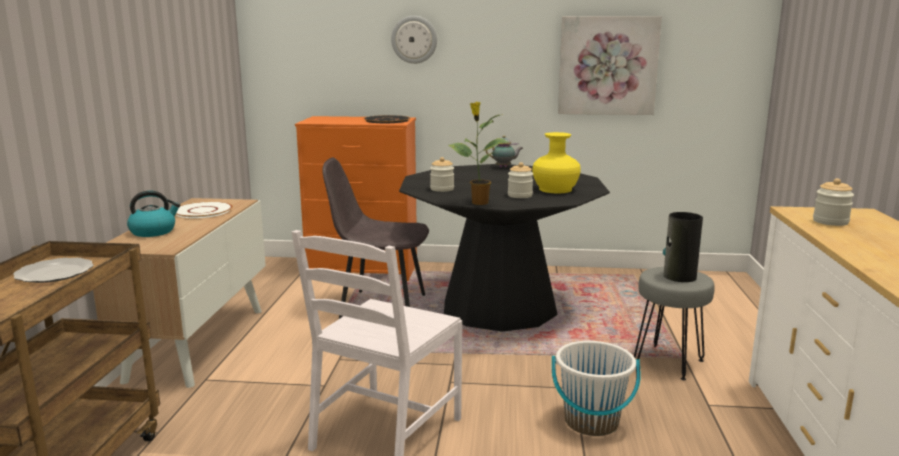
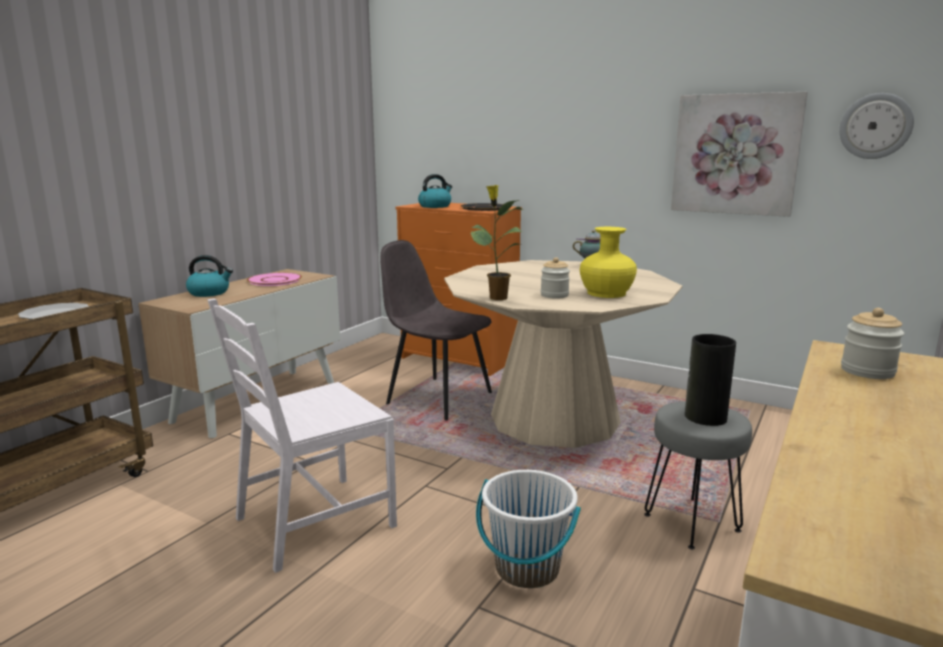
camera: 25 degrees right, 0 degrees up
(202, 211) = (274, 280): white plate -> pink plate
(335, 121) = (435, 206): none -> kettle
(414, 39) = (524, 124): wall clock -> wall clock (875, 126)
(442, 189) = (486, 281): jar -> none
(499, 307) = (554, 419): black dining table -> beige dining table

